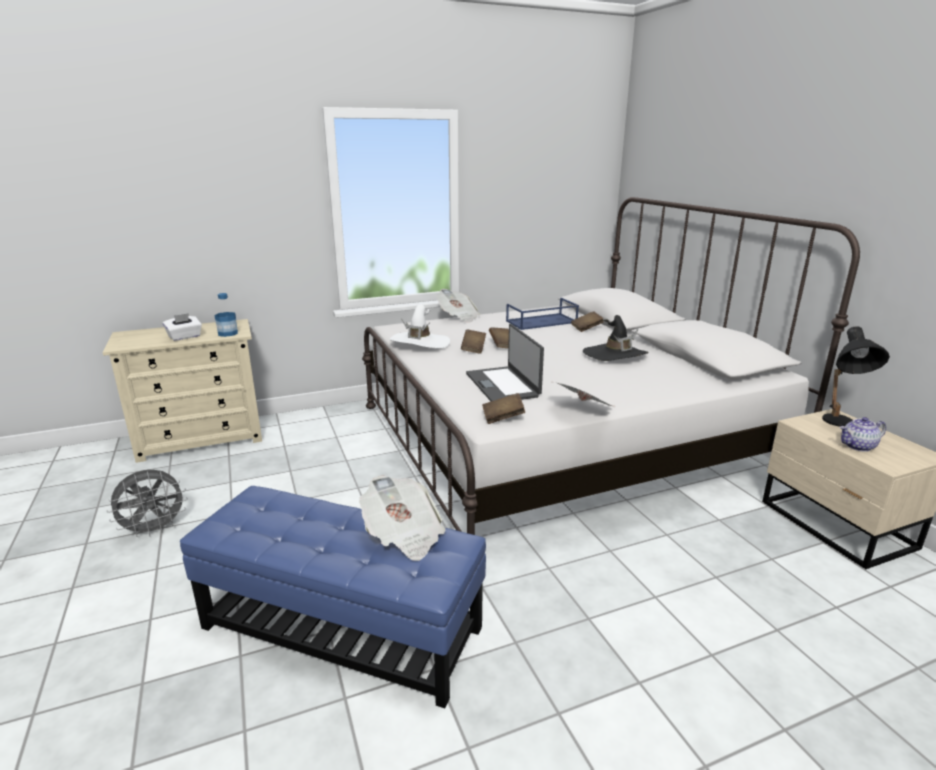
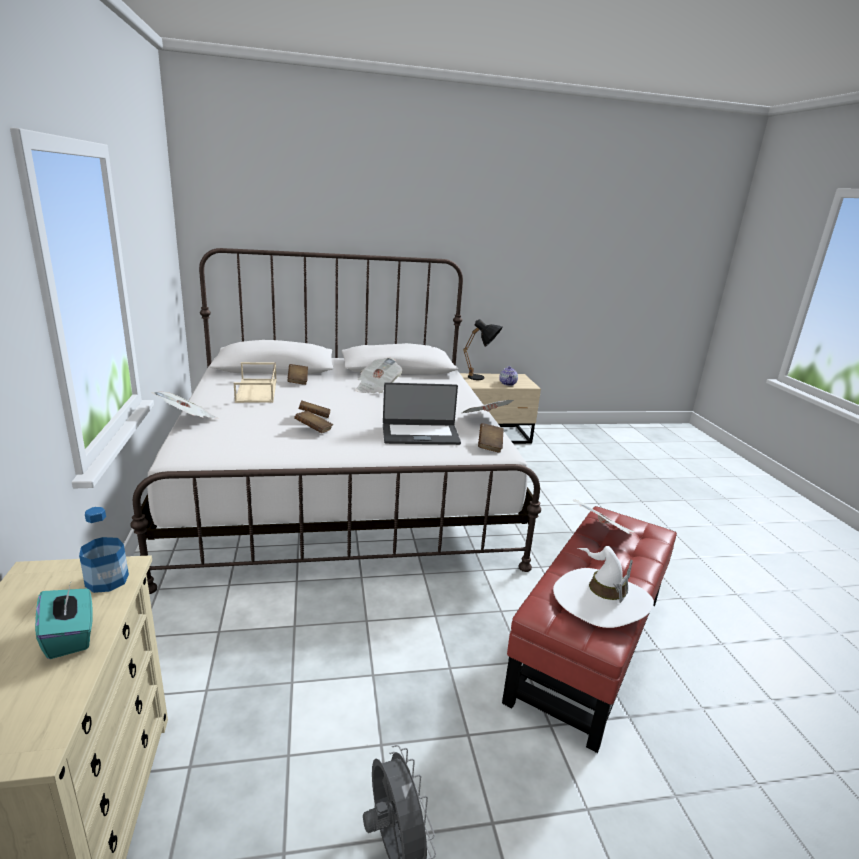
camera: 80 degrees left, 0 degrees up
(185, 337) = (70, 636): white tissue box -> turquoise tissue box
(341, 628) = (589, 647): blue ottoman -> red ottoman
(419, 343) = (272, 450): white hat -> white hat (600, 600)
(541, 322) = (257, 391): blue tray -> beige tray
(615, 355) = (377, 388): black hat -> newspaper

